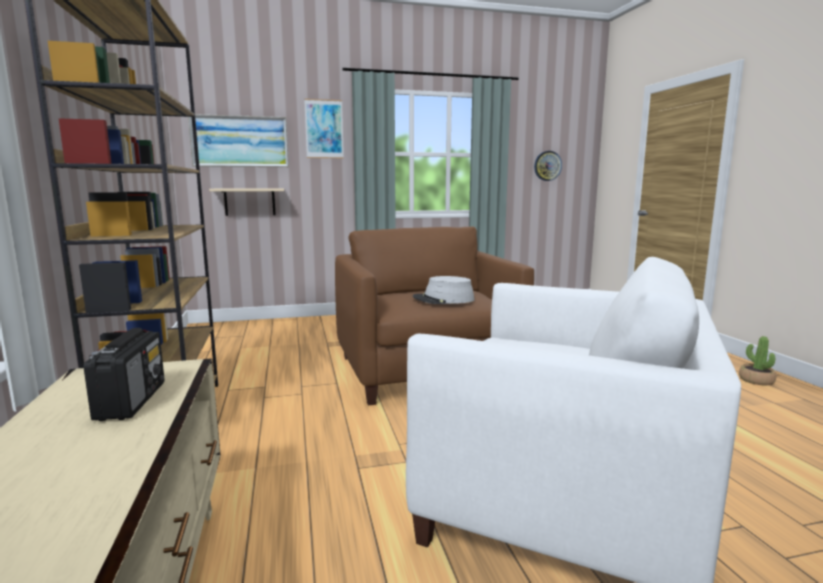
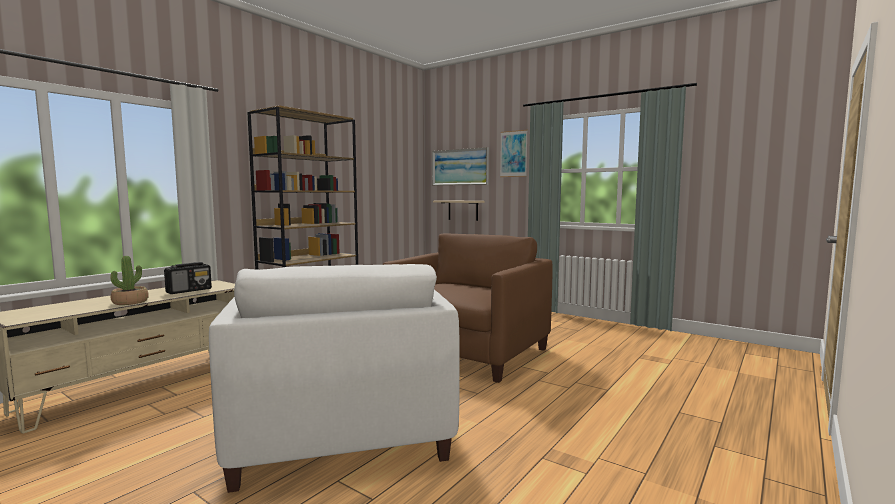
camera: 50 degrees right, 5 degrees down
(443, 299) = (451, 291): grey hat -> none
(547, 166) = (747, 176): wall clock -> none
(756, 380) = (756, 480): potted plant -> potted plant (130, 302)

